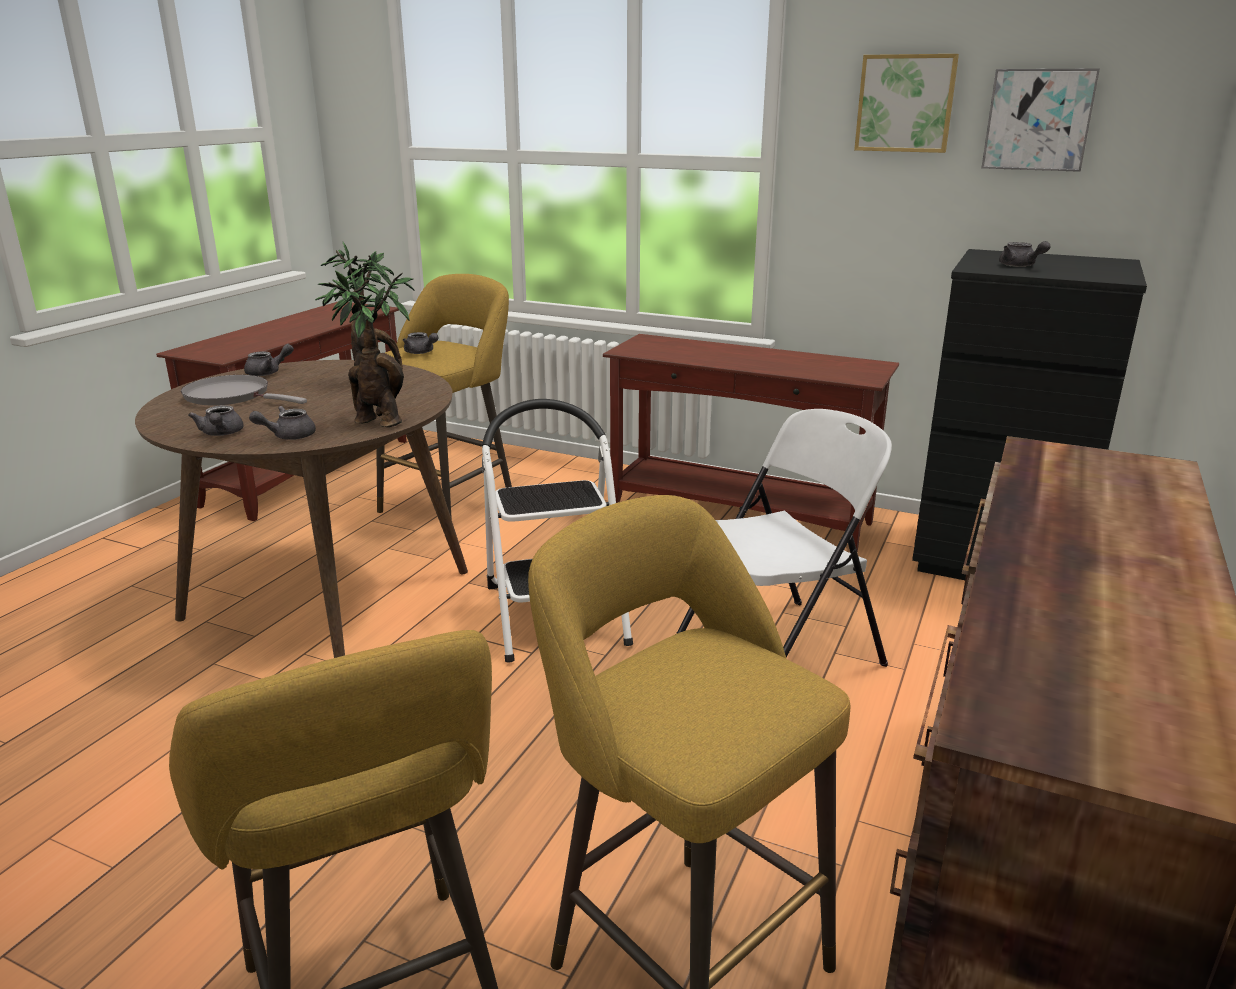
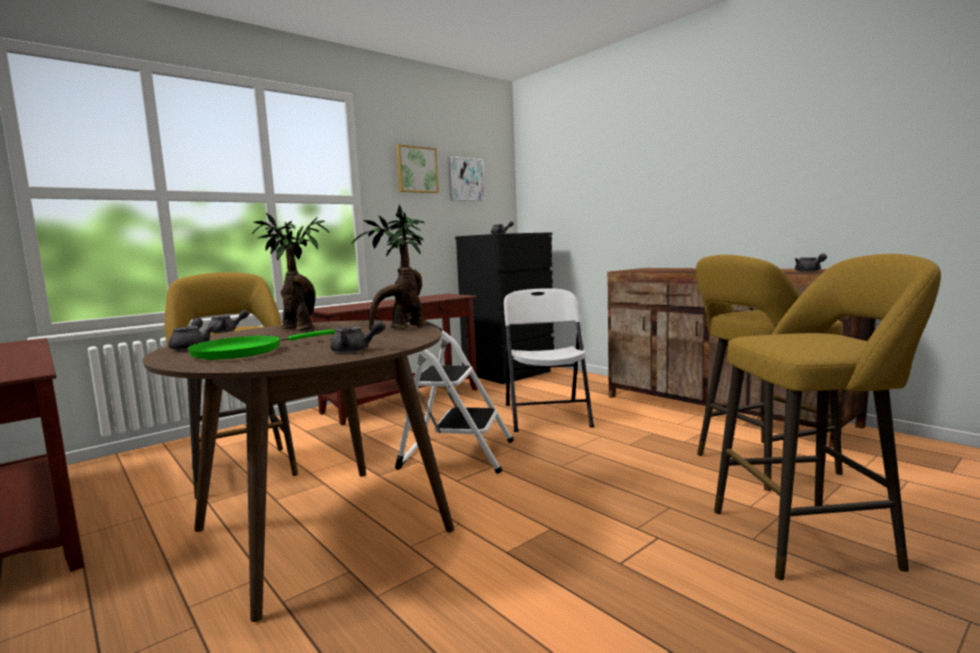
camera: 65 degrees left, 15 degrees down
(232, 396) = (244, 352): grey frying pan -> green frying pan
(288, 436) = (398, 339): grey teapot -> grey teapot (809, 271)

